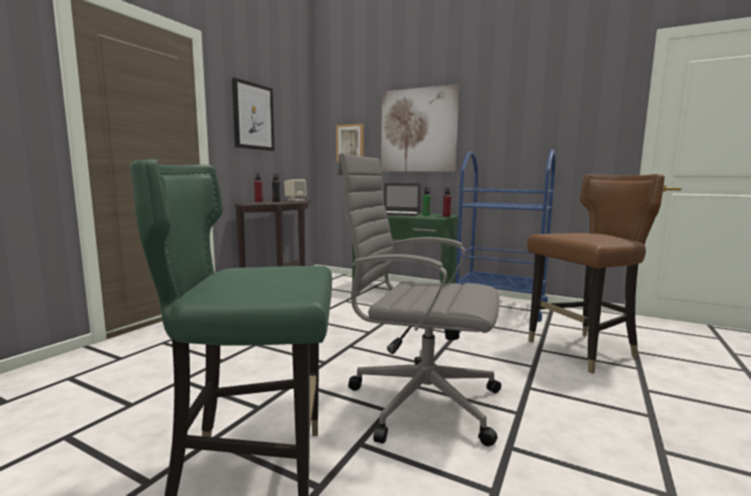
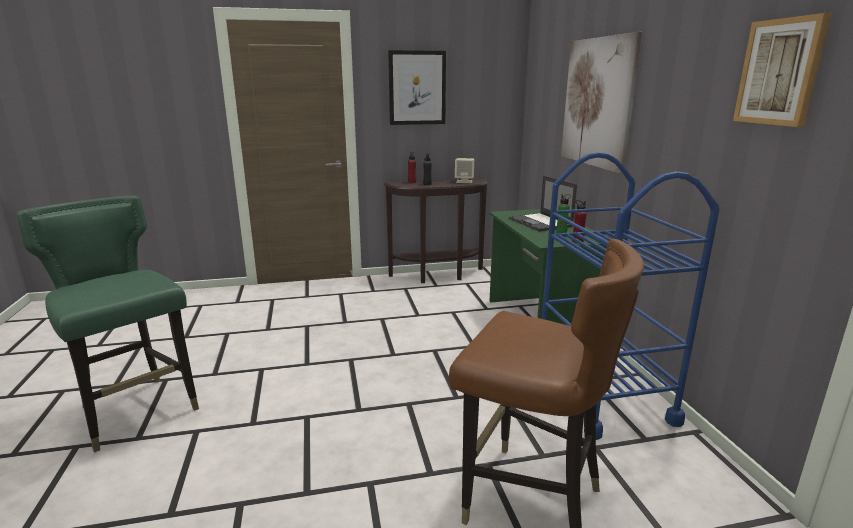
camera: 50 degrees right, 10 degrees up
(350, 143) = (545, 112): picture -> picture (780, 72)
(419, 400) = (282, 431): grey office chair -> none

